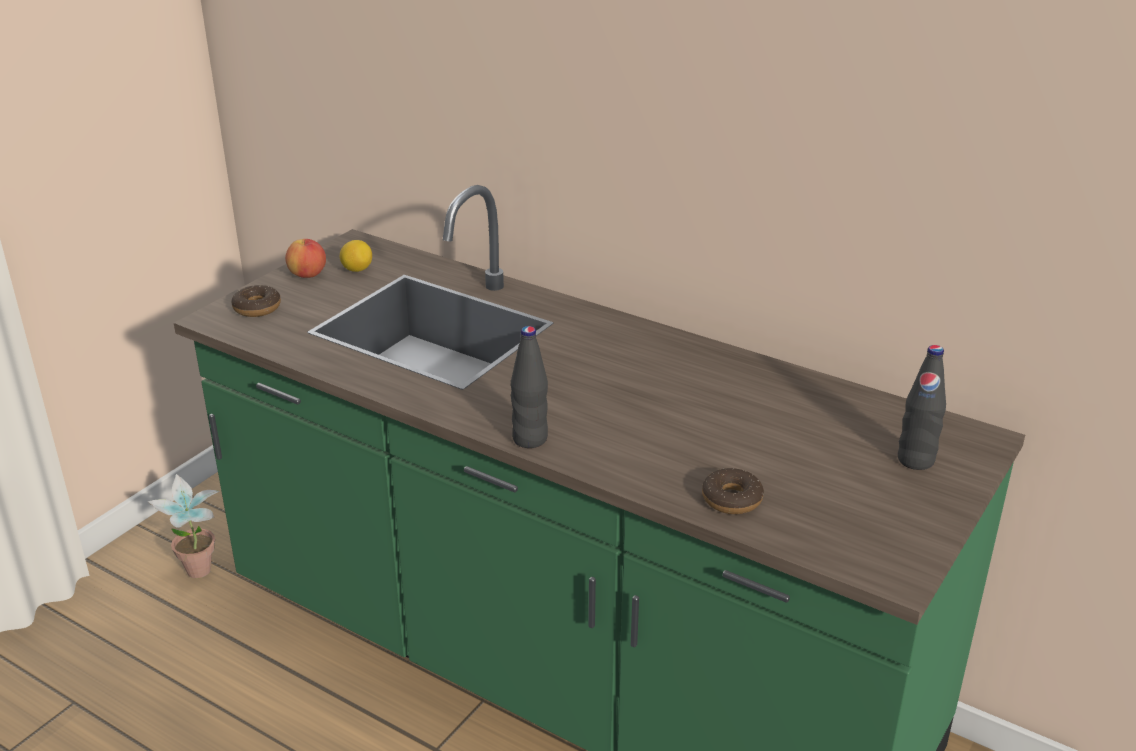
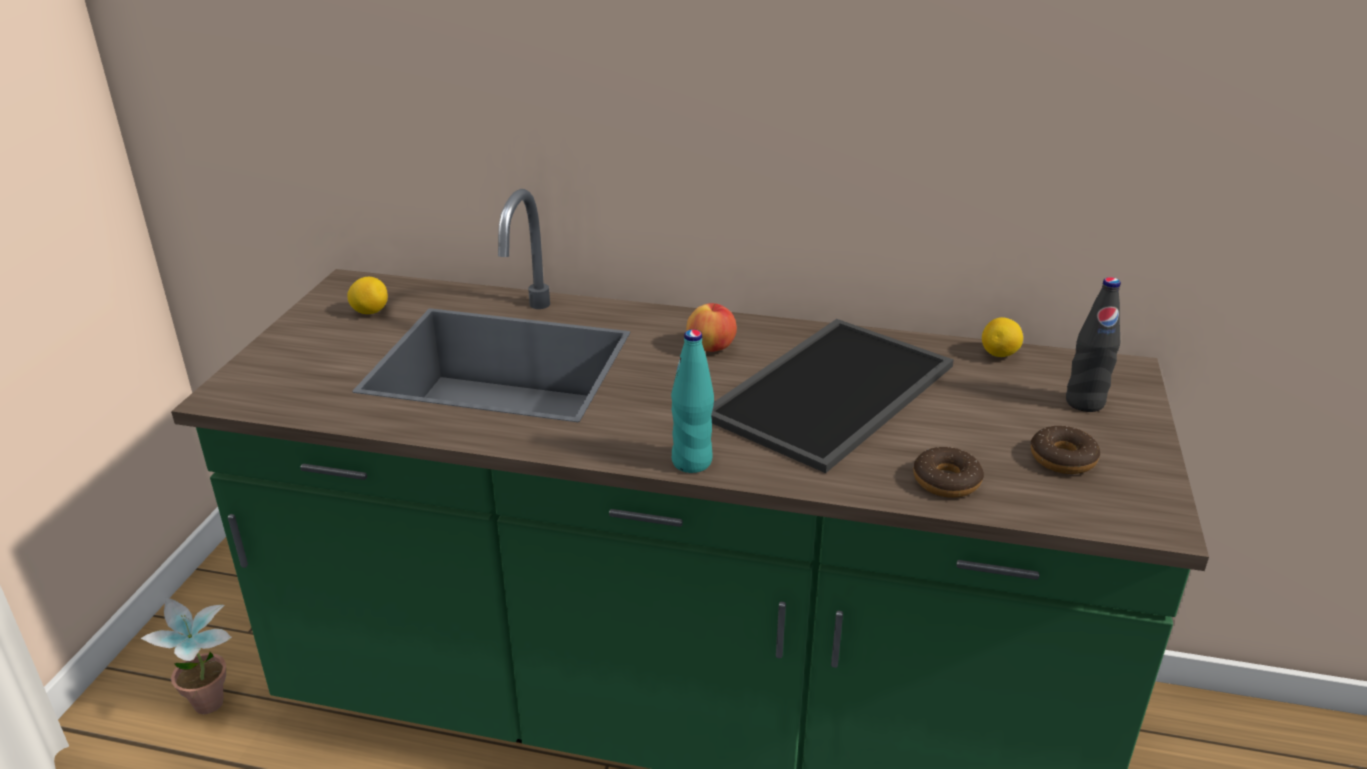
camera: 20 degrees left, 0 degrees up
(257, 308) = (272, 375): donut -> donut (1063, 458)
(308, 275) = (314, 327): apple -> apple (711, 347)
(530, 439) = (692, 462): black bottle -> turquoise bottle
(688, 403) = (829, 389): none -> tray
(869, 403) = (999, 355): none -> lemon

